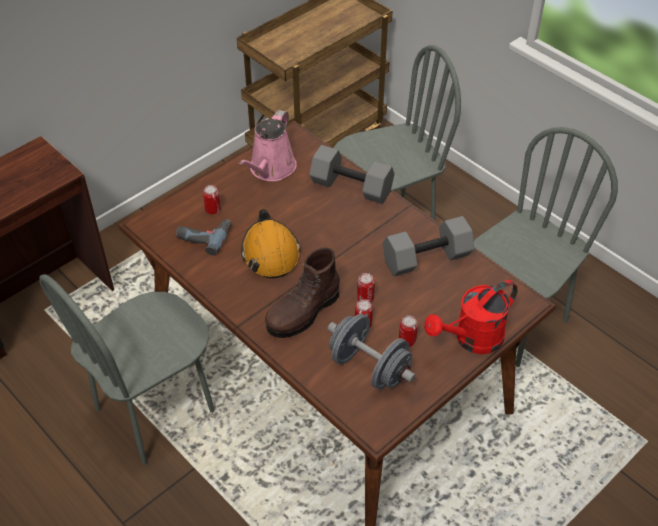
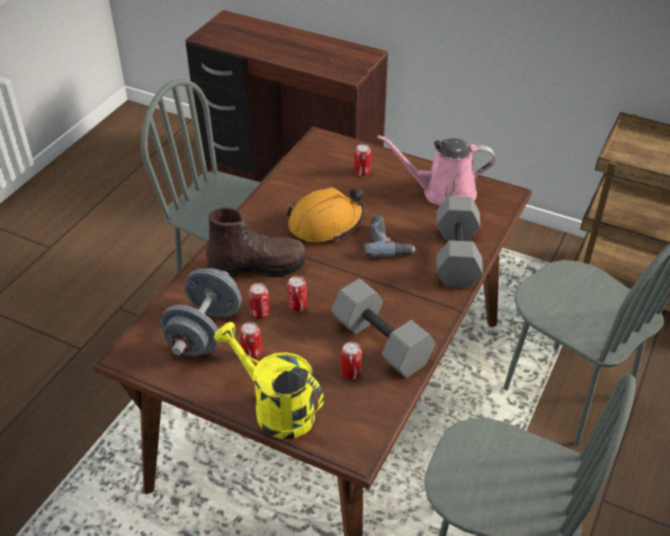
camera: 70 degrees right, 5 degrees down
(204, 235) = (325, 176): power drill -> power drill (388, 242)
(303, 312) = (257, 266): brown boot -> brown boot turned 150 degrees clockwise
(451, 285) = (350, 373): none -> can
(472, 340) = (275, 408): red watering can -> yellow watering can

